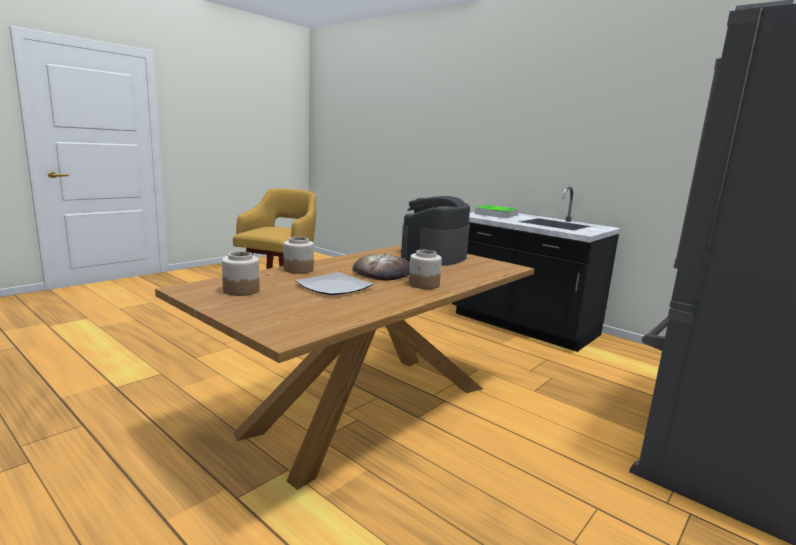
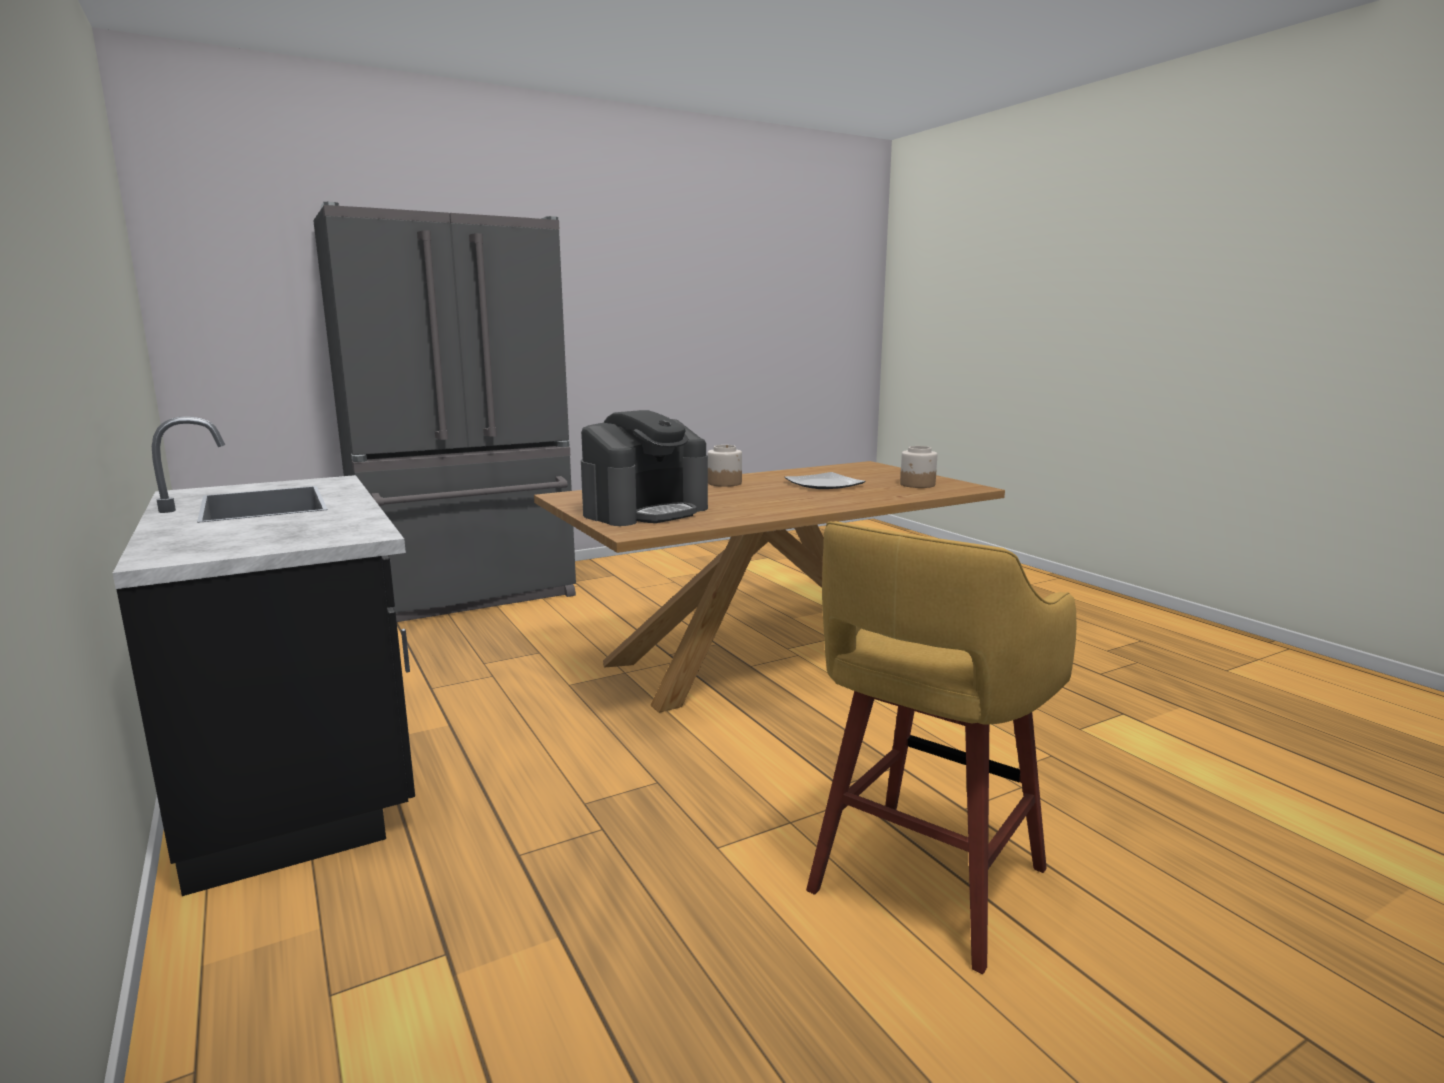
camera: 160 degrees left, 0 degrees up
(298, 269) = (863, 500): jar -> none
(383, 272) = (756, 494): bread -> none
(496, 214) = (259, 538): tray -> none

